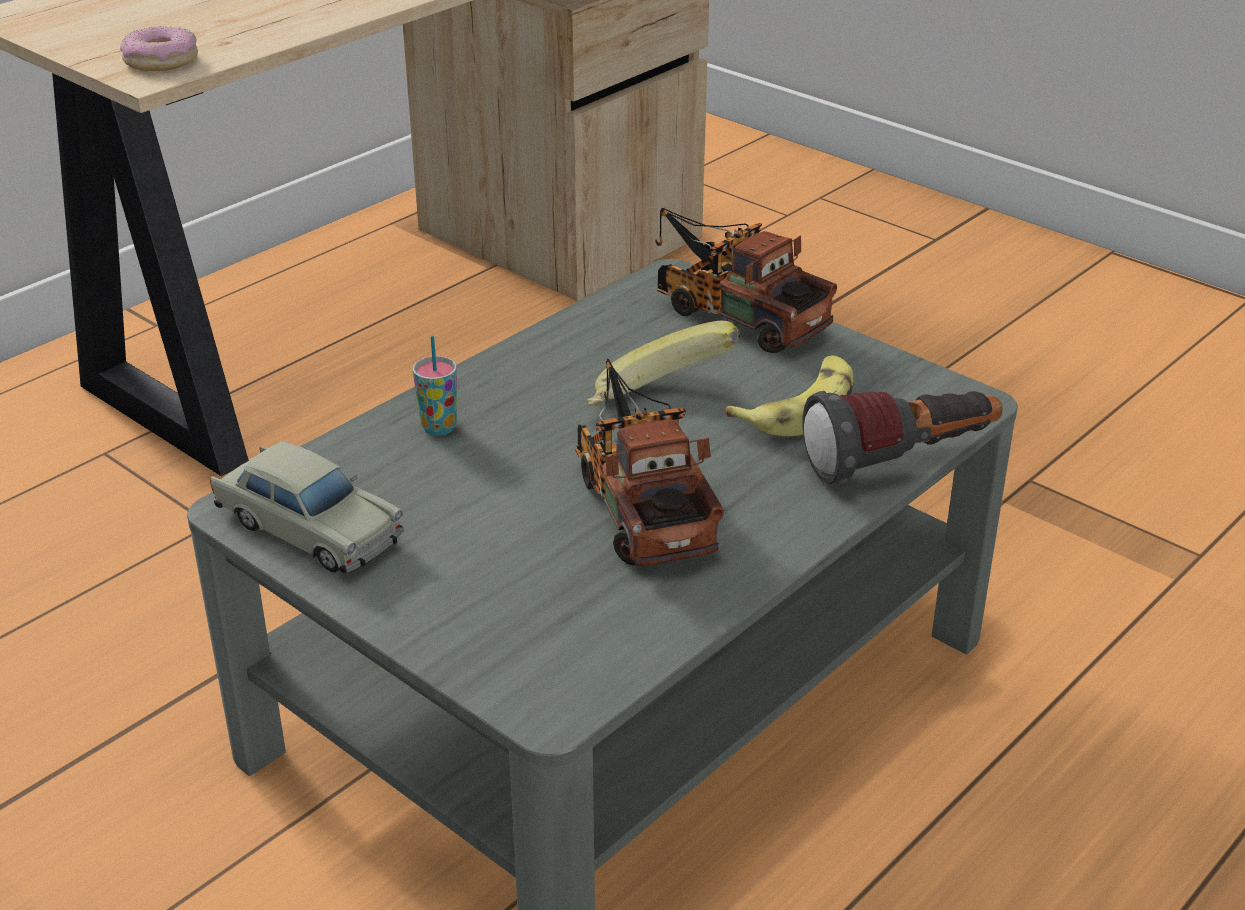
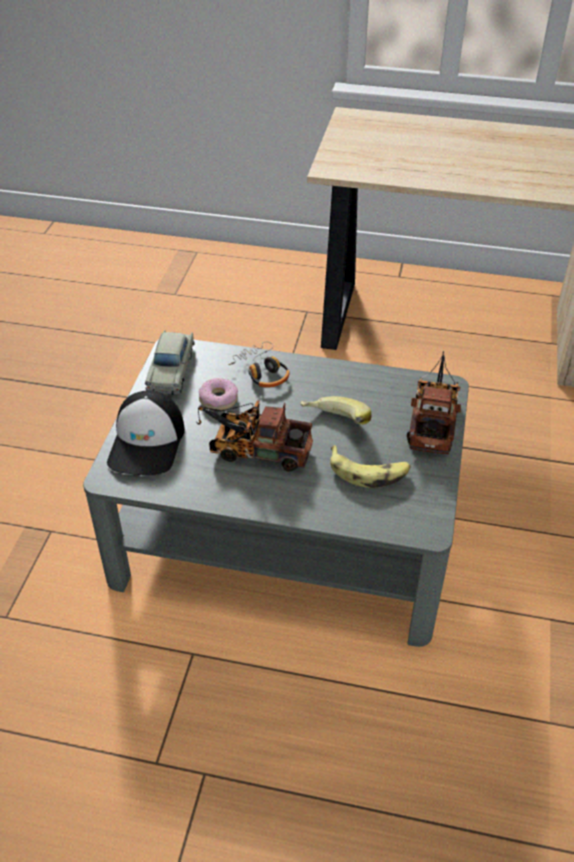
camera: 60 degrees right, 10 degrees up
(161, 61) = (345, 165): donut -> donut (218, 399)
(439, 427) = (262, 372): cup -> headphones
(497, 624) = (147, 443): none -> cap
(641, 503) = (254, 450): toy truck -> toy truck turned 120 degrees counterclockwise
(901, 462) = (352, 522): flashlight -> none

